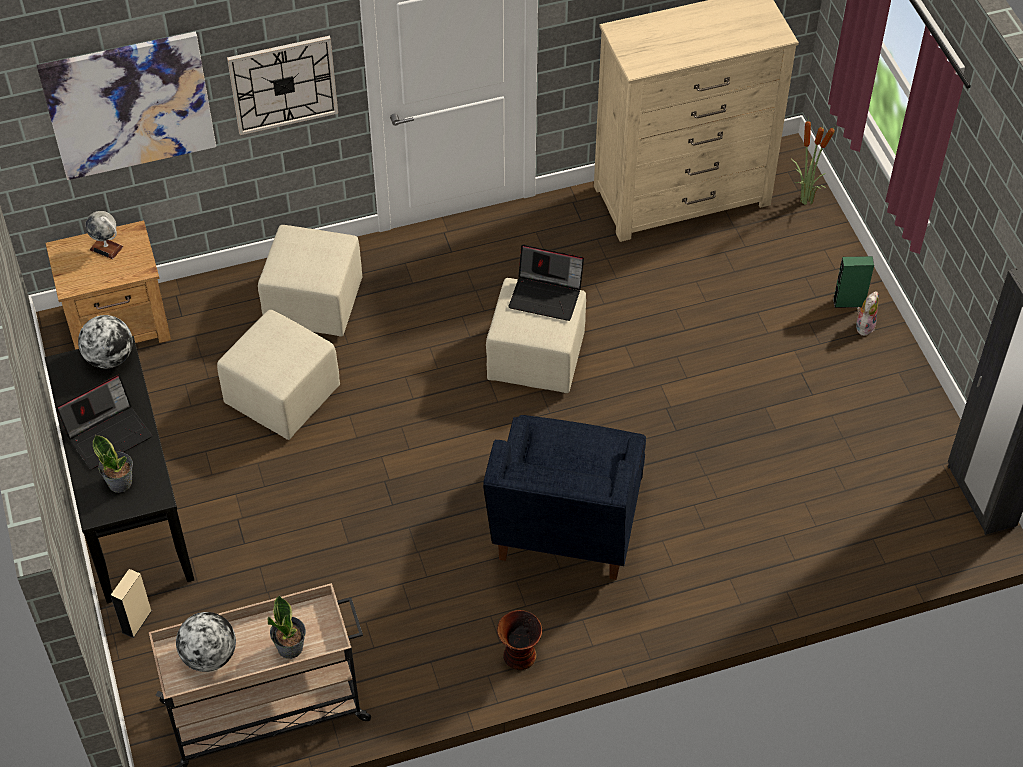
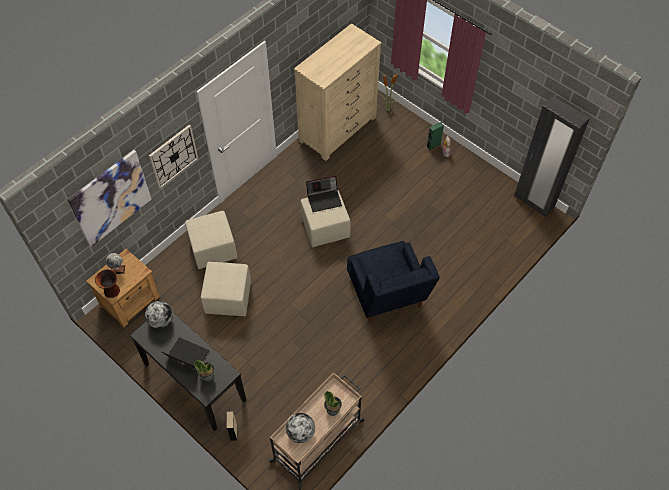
camera: 30 degrees left, 5 degrees up
(109, 434) = (186, 356): laptop -> laptop turned 90 degrees counterclockwise
(519, 657) = (405, 360): vase -> vase (112, 291)

